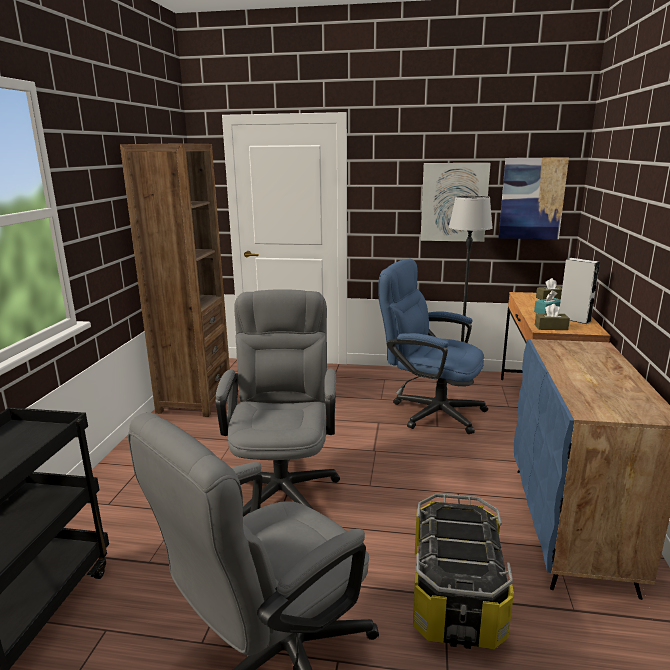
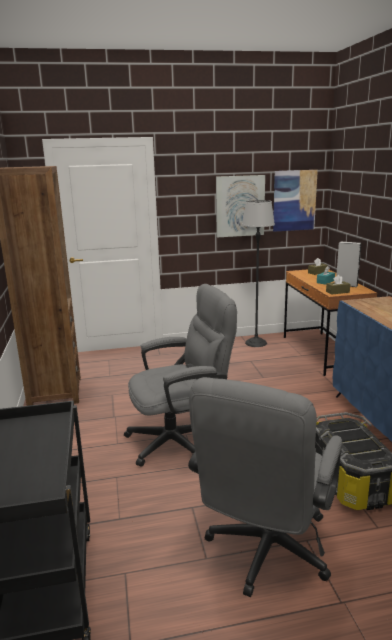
camera: 20 degrees left, 0 degrees up
(283, 484) = (181, 439): grey office chair -> grey office chair turned 90 degrees clockwise
(429, 411) = (250, 367): blue office chair -> none

